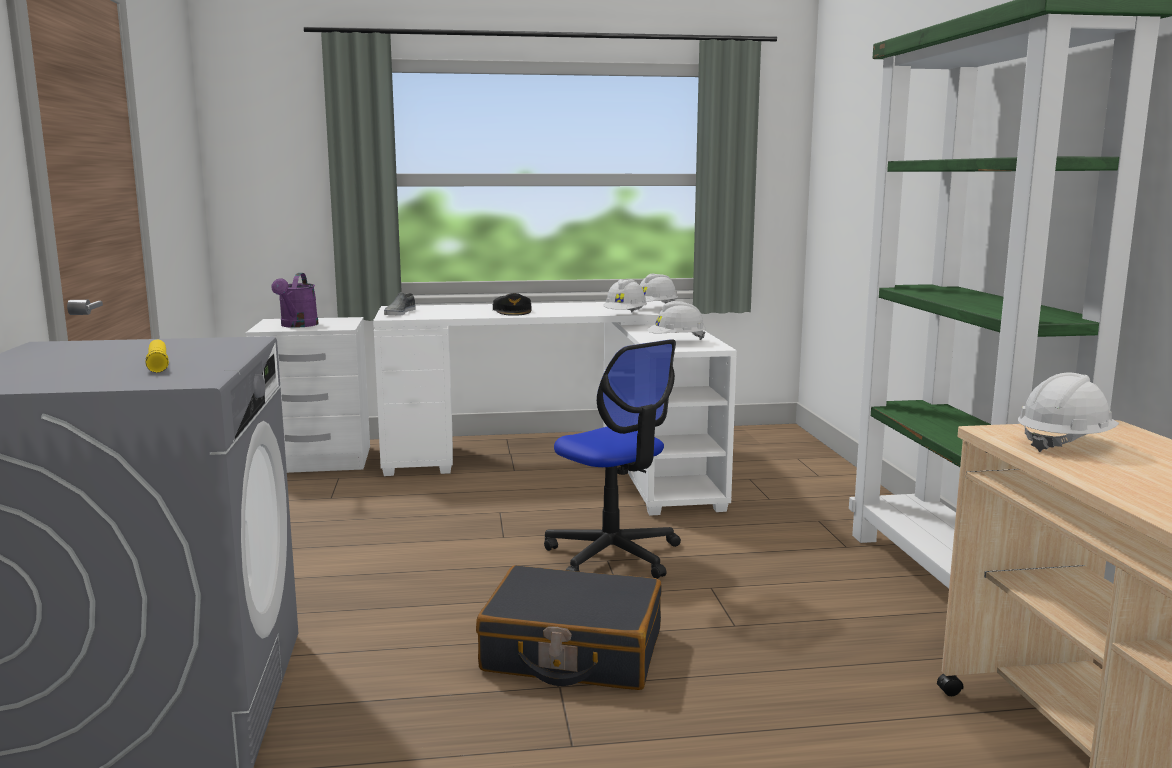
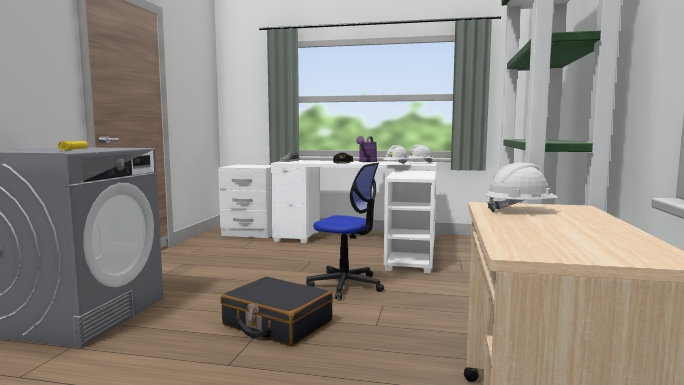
camera: 20 degrees right, 5 degrees down
(297, 326) = (244, 166): purple watering can -> purple watering can (367, 162)
(613, 555) = (346, 285): office chair -> office chair turned 45 degrees counterclockwise
(676, 341) = (409, 175): white hard hat -> none

